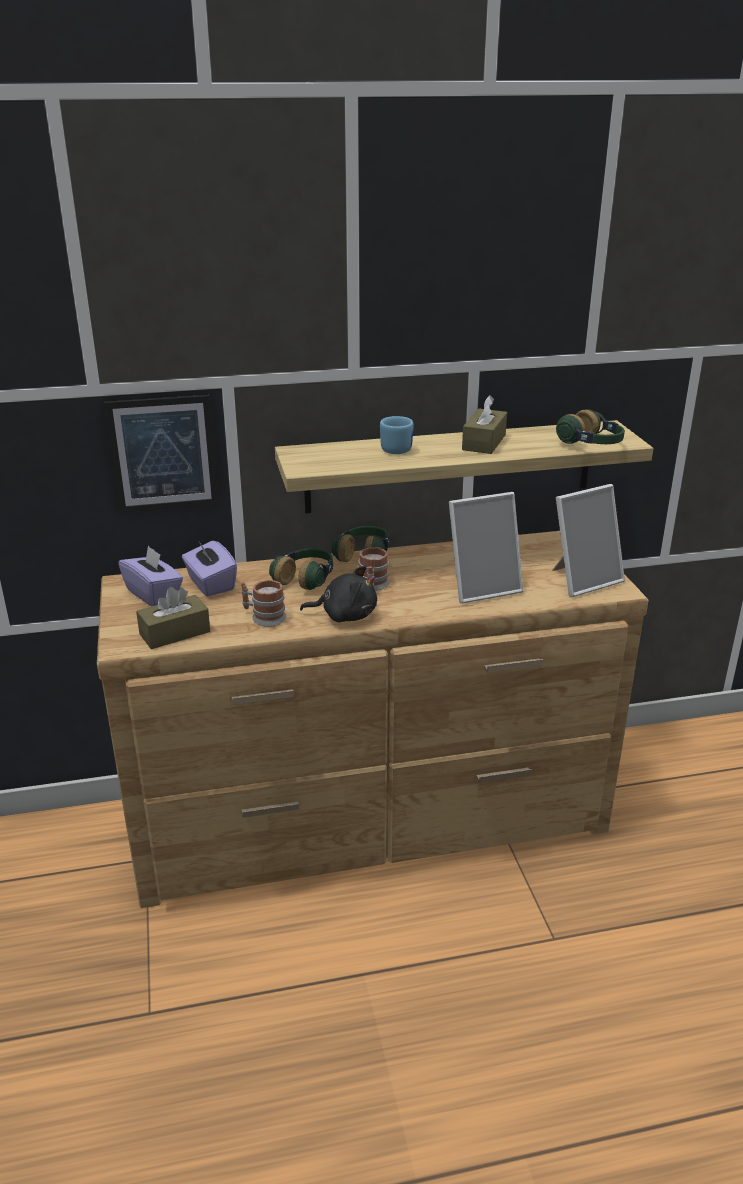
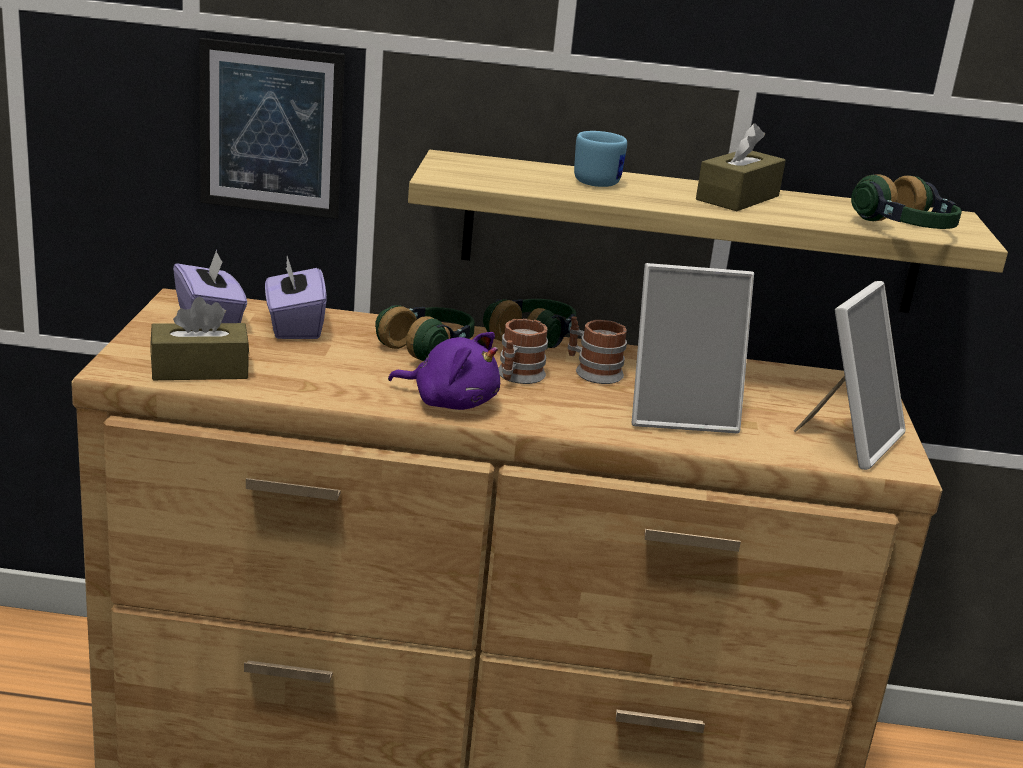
camera: 15 degrees right, 5 degrees down
(263, 617) = (334, 378): mug -> mug (592, 371)
(345, 615) = (450, 402): black plush toy -> purple plush toy
(583, 580) = (848, 439): picture frame -> picture frame turned 45 degrees counterclockwise

